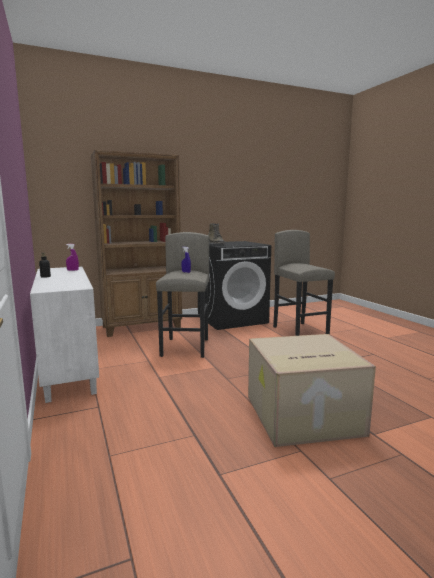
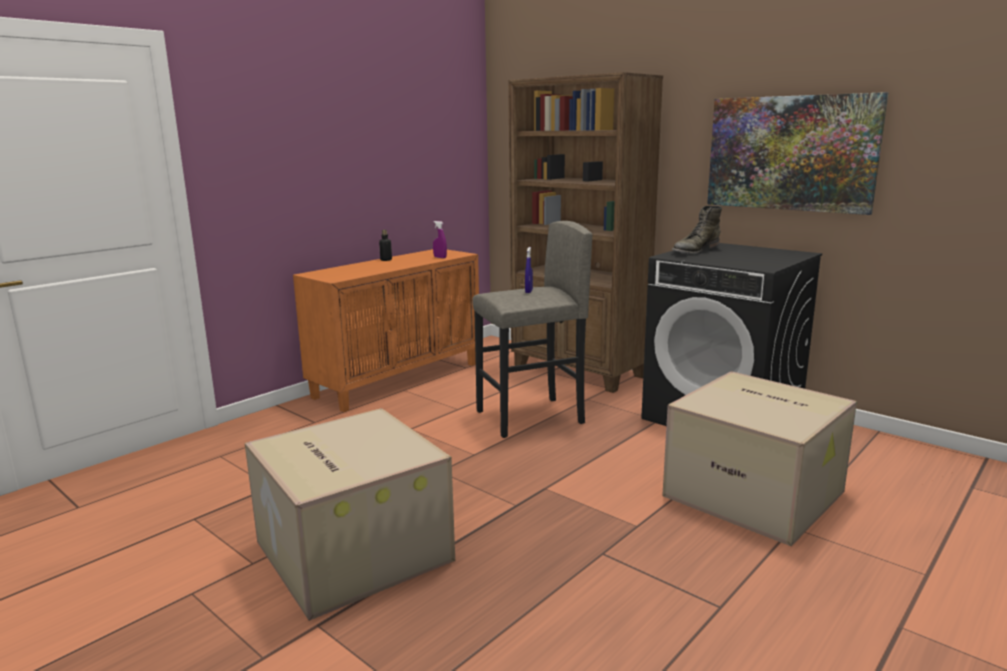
camera: 65 degrees right, 5 degrees up
(68, 368) = (398, 379): white cabinet -> orange cabinet
(228, 200) = (790, 153): none -> picture
(300, 331) = (756, 493): grey stool -> cardboard box

